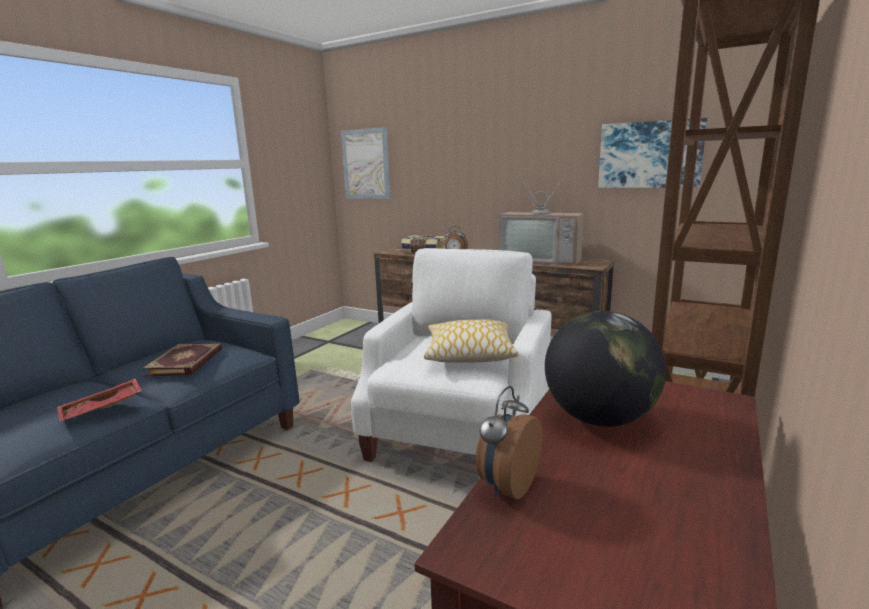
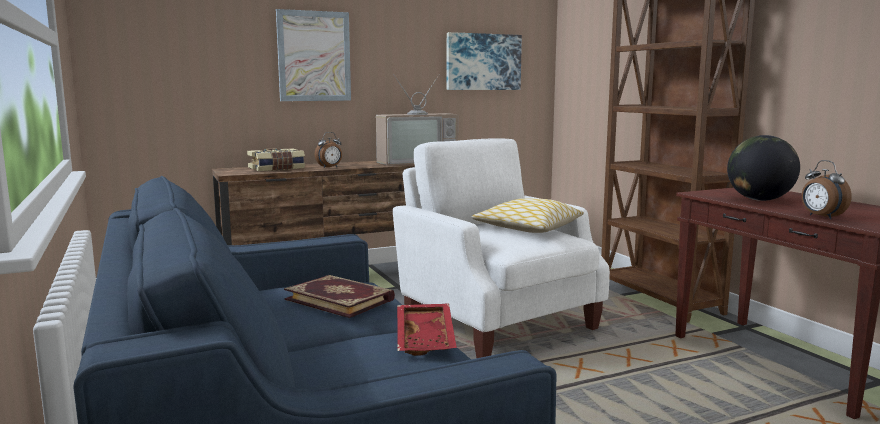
camera: 55 degrees left, 5 degrees down
(366, 164) = (147, 56): picture -> picture (314, 56)

